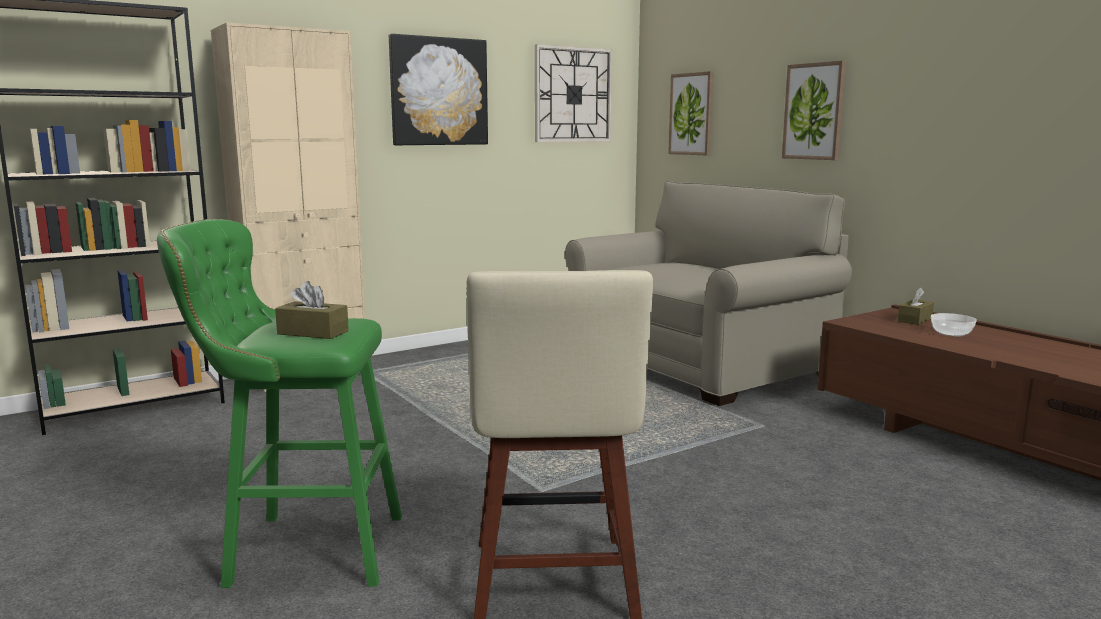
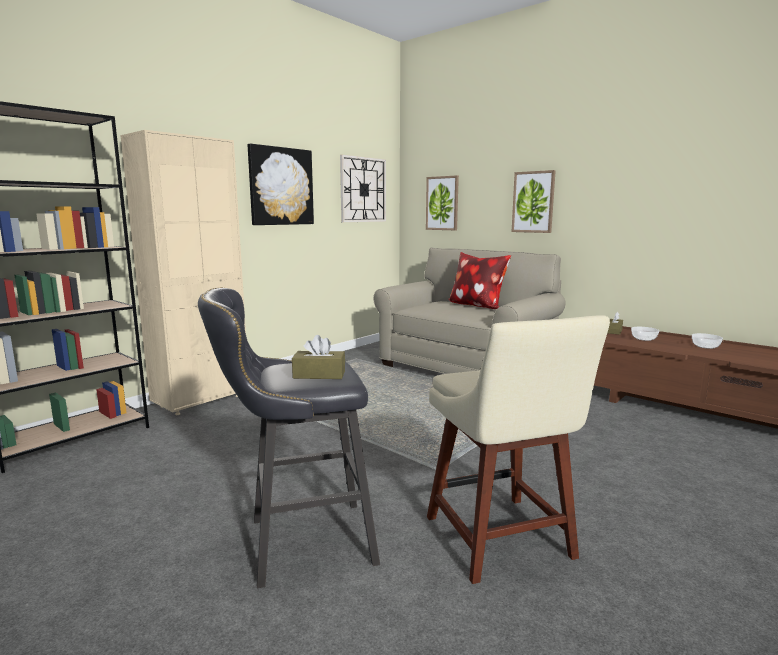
camera: 15 degrees left, 0 degrees up
(295, 549) = (294, 543): green stool -> black stool
(712, 270) = (476, 306): none -> pillow
(1046, 351) = (705, 346): none -> bowl

